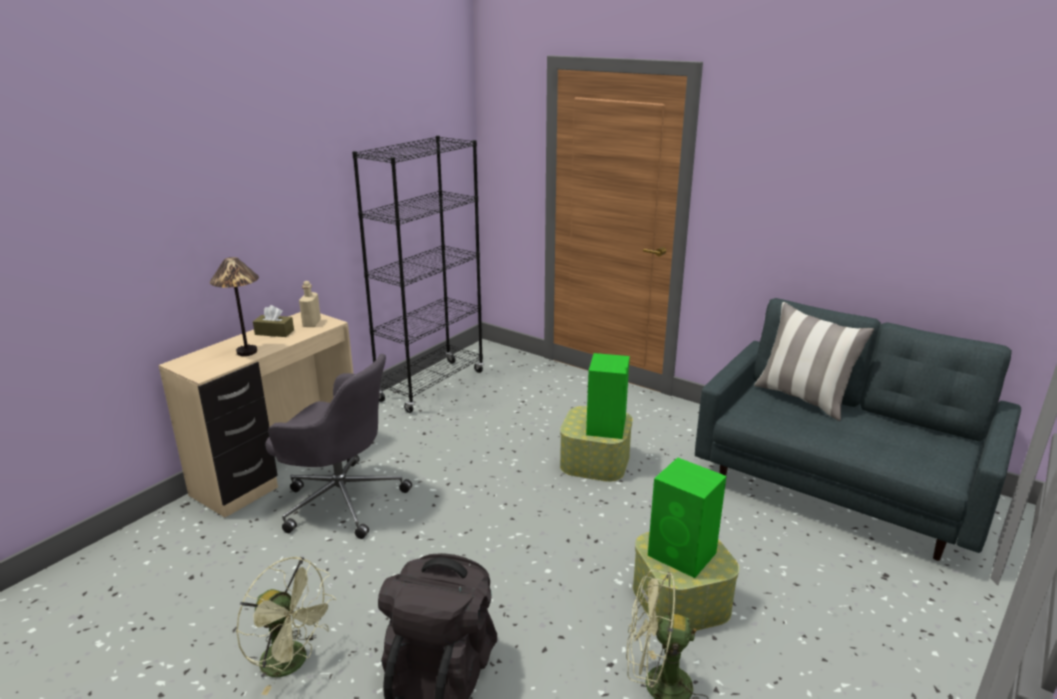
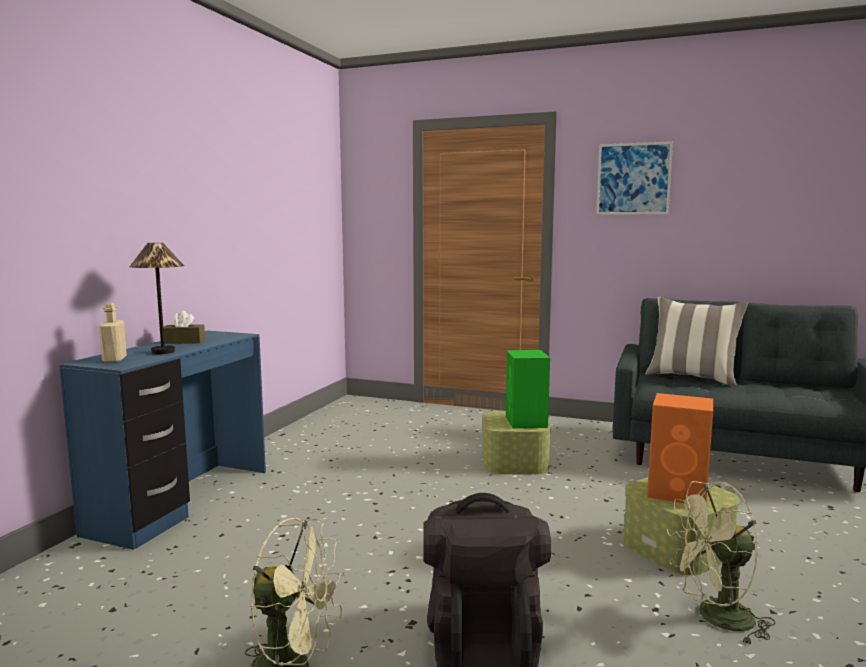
camera: 15 degrees left, 15 degrees down
(281, 467) = (184, 501): beige desk -> blue desk
(311, 323) = (221, 336): beige bottle -> beige bottle (114, 360)
(341, 499) = (270, 518): grey office chair -> none
(431, 386) = (316, 428): black bookcase -> none
(683, 555) = (679, 493): green speaker -> orange speaker
(781, 154) = (633, 179): none -> picture

